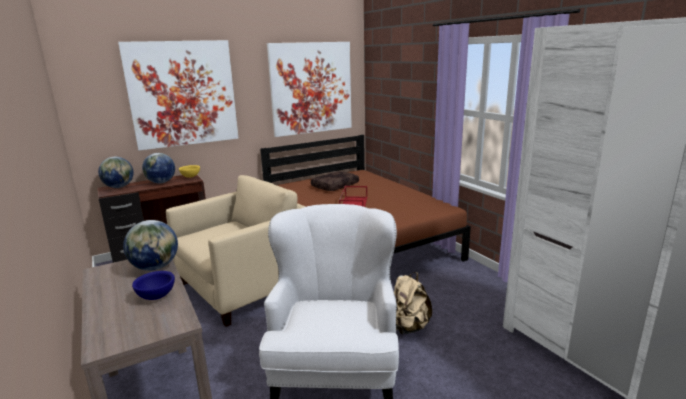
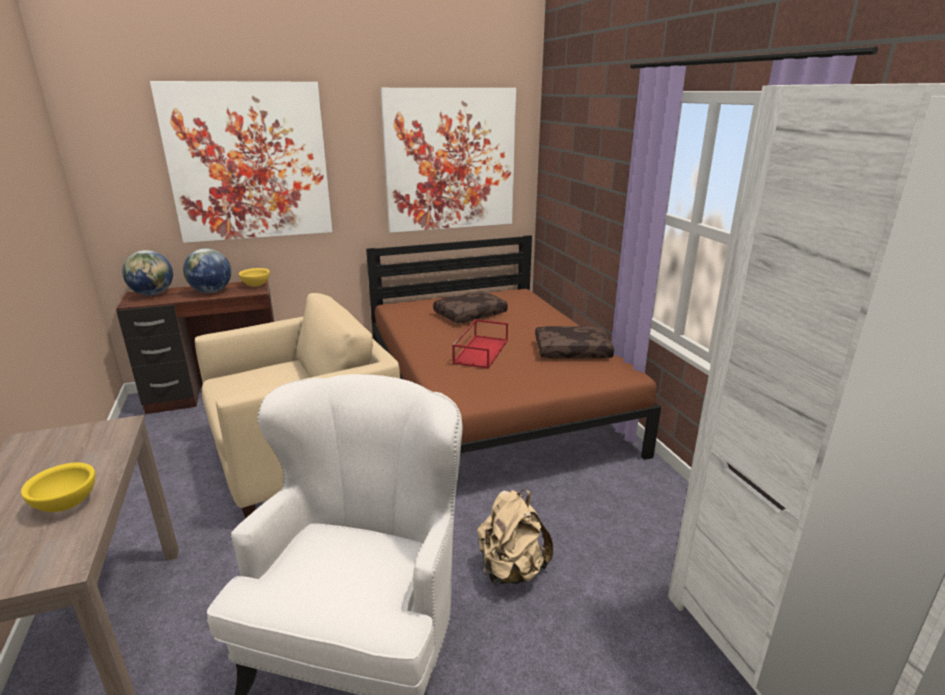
camera: 10 degrees right, 5 degrees up
(155, 267) = (104, 446): globe -> none
(156, 296) = (66, 504): blue bowl -> yellow bowl
(410, 199) = (572, 350): none -> brown pillow

